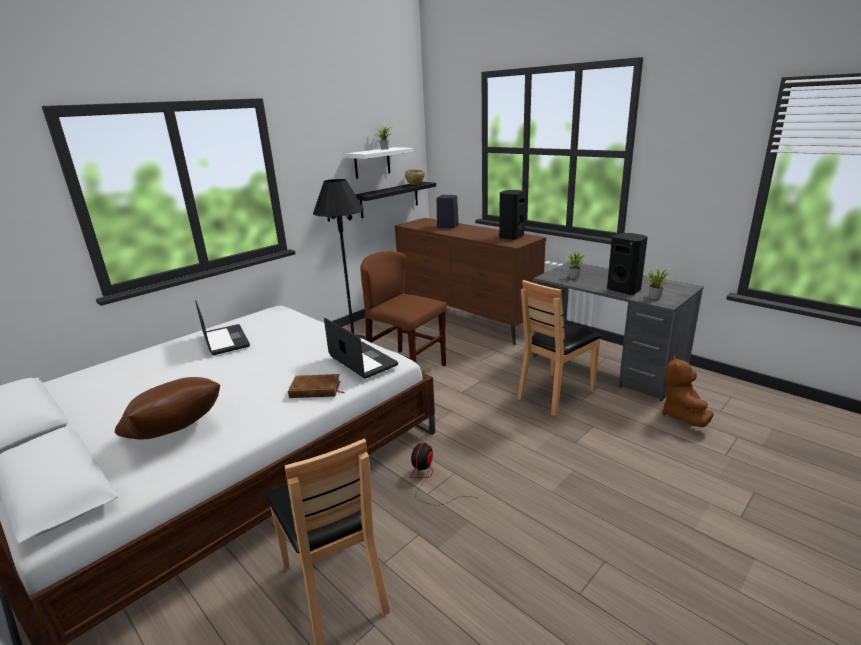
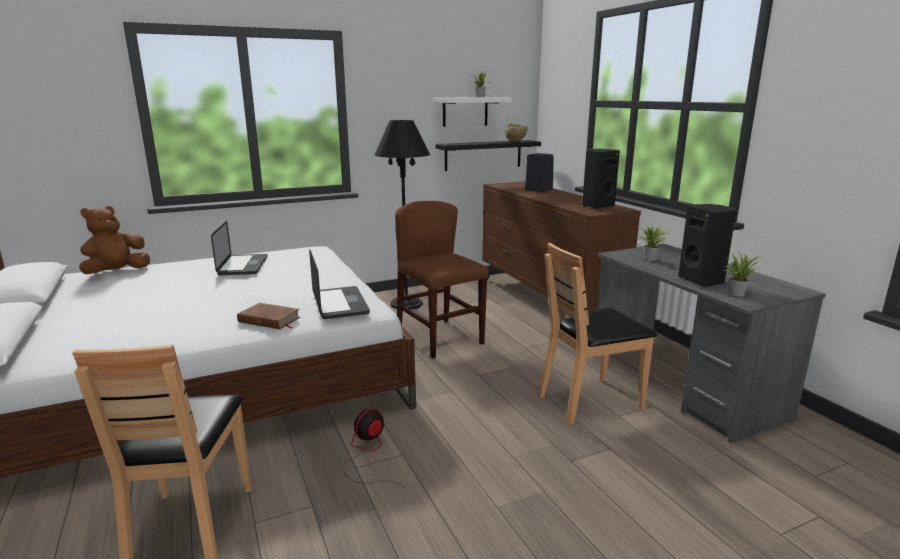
camera: 20 degrees right, 5 degrees down
(176, 434) = (116, 331): brown pillow -> none
(682, 415) = (749, 468): brown plush toy -> brown plush toy (116, 272)

